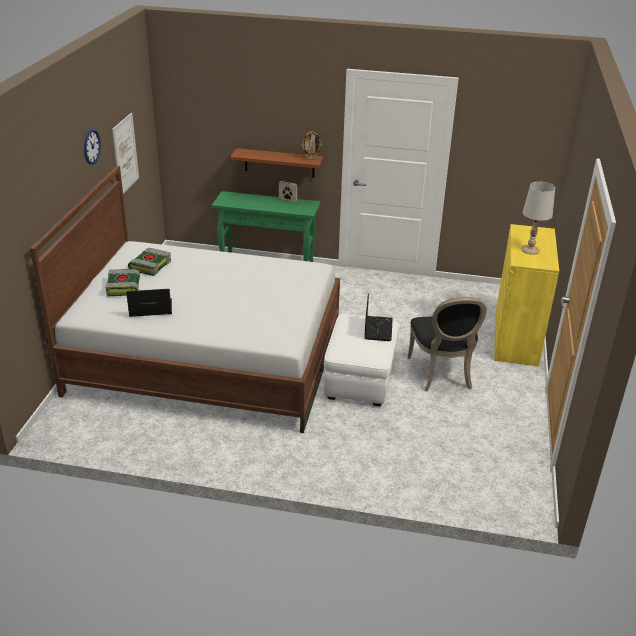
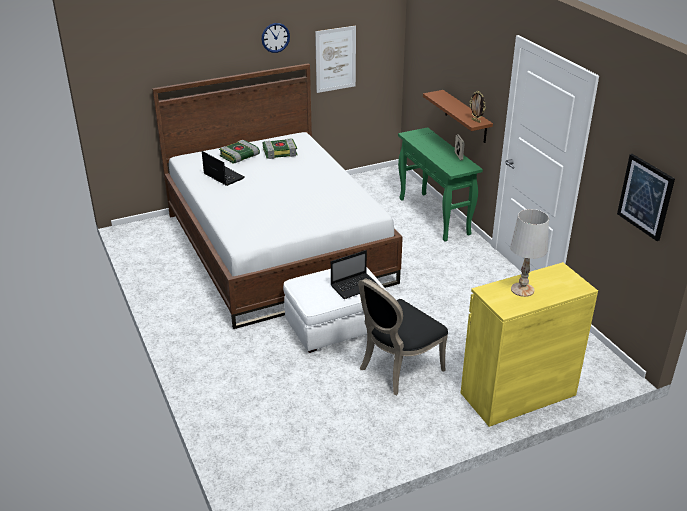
camera: 55 degrees right, 0 degrees up
(525, 154) = (645, 196): none -> picture

